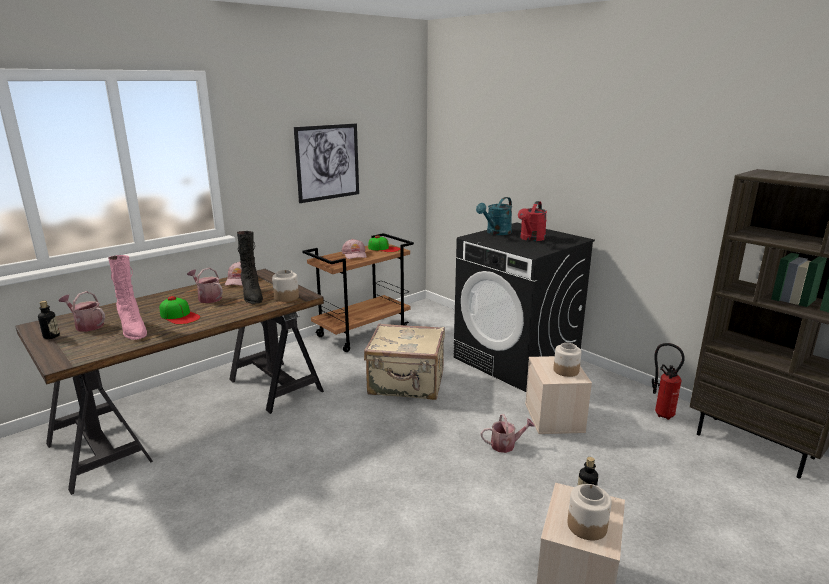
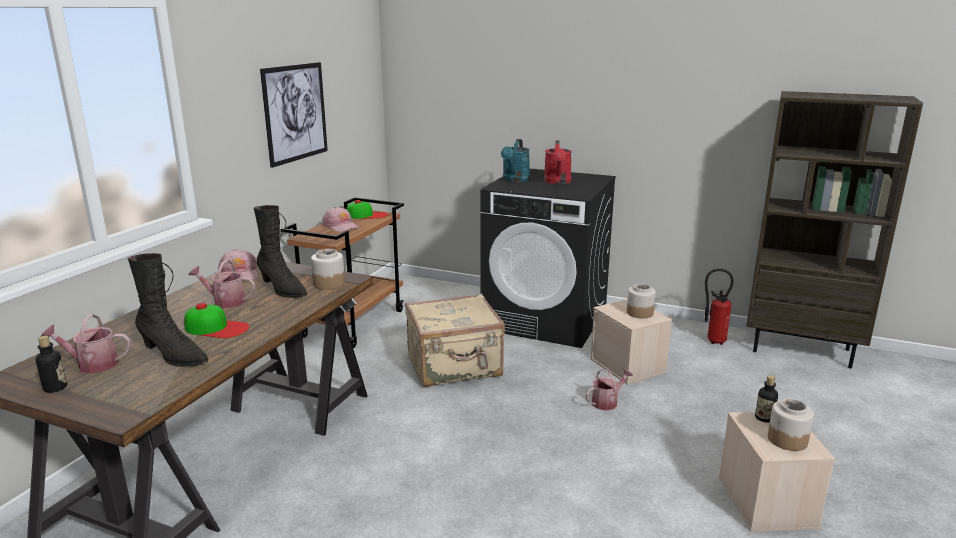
camera: 25 degrees left, 0 degrees up
(133, 330) = (173, 356): pink boot -> black boot

